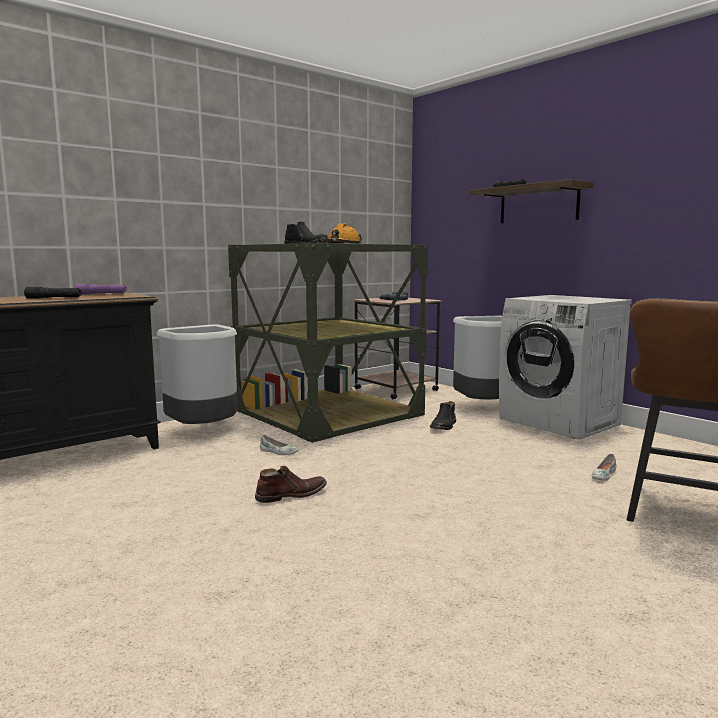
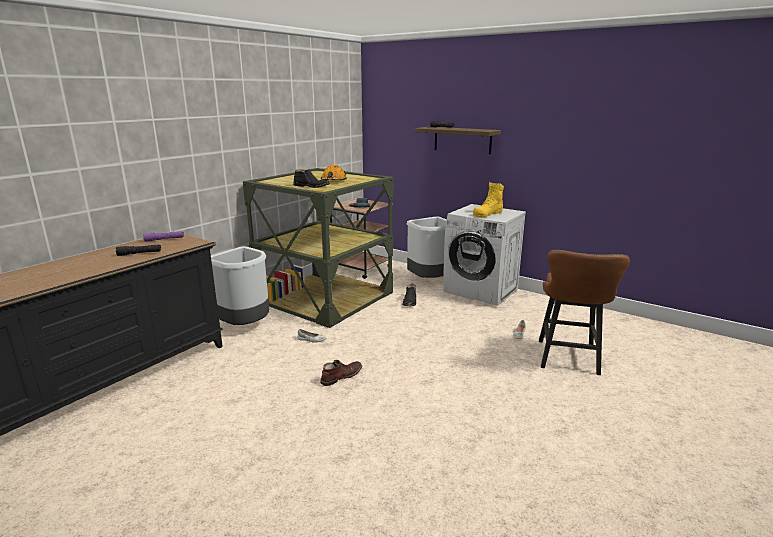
camera: 15 degrees left, 10 degrees up
(567, 299) = (488, 214): none -> yellow boot

